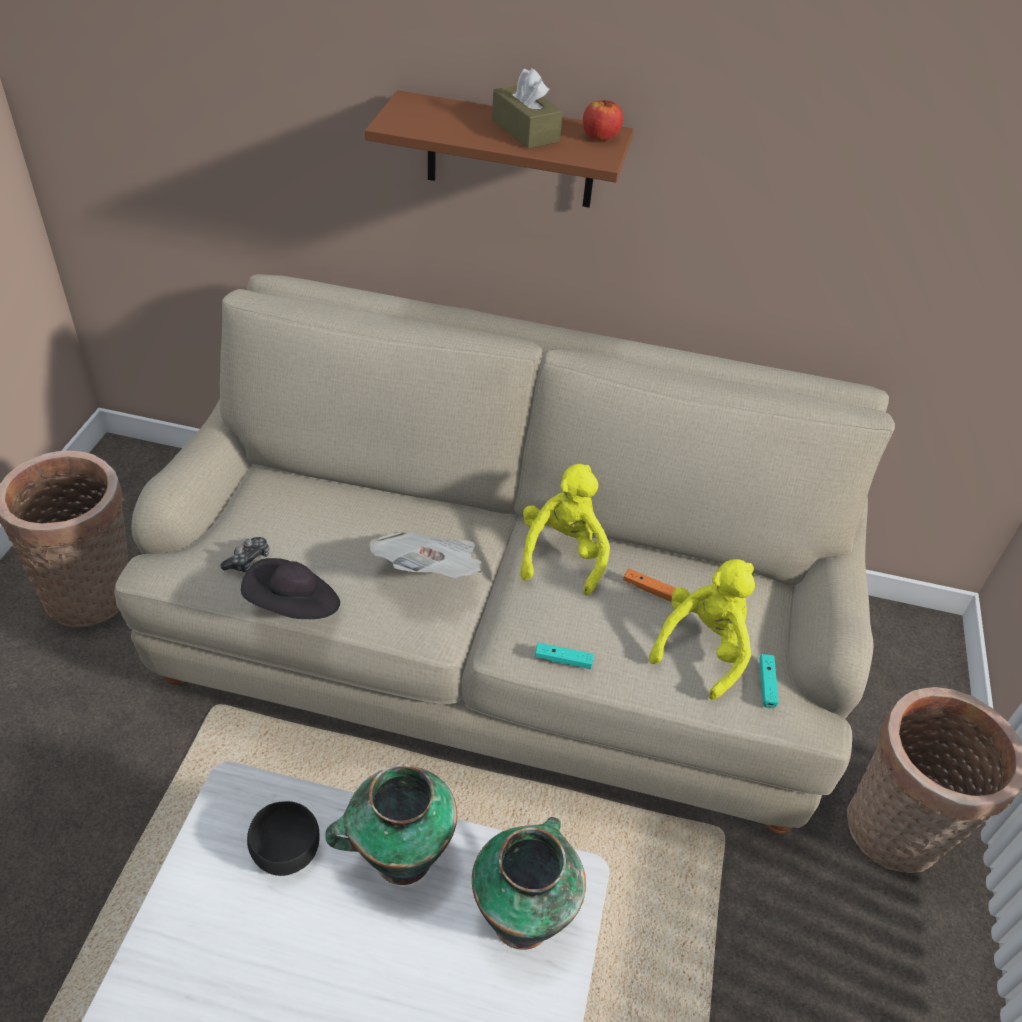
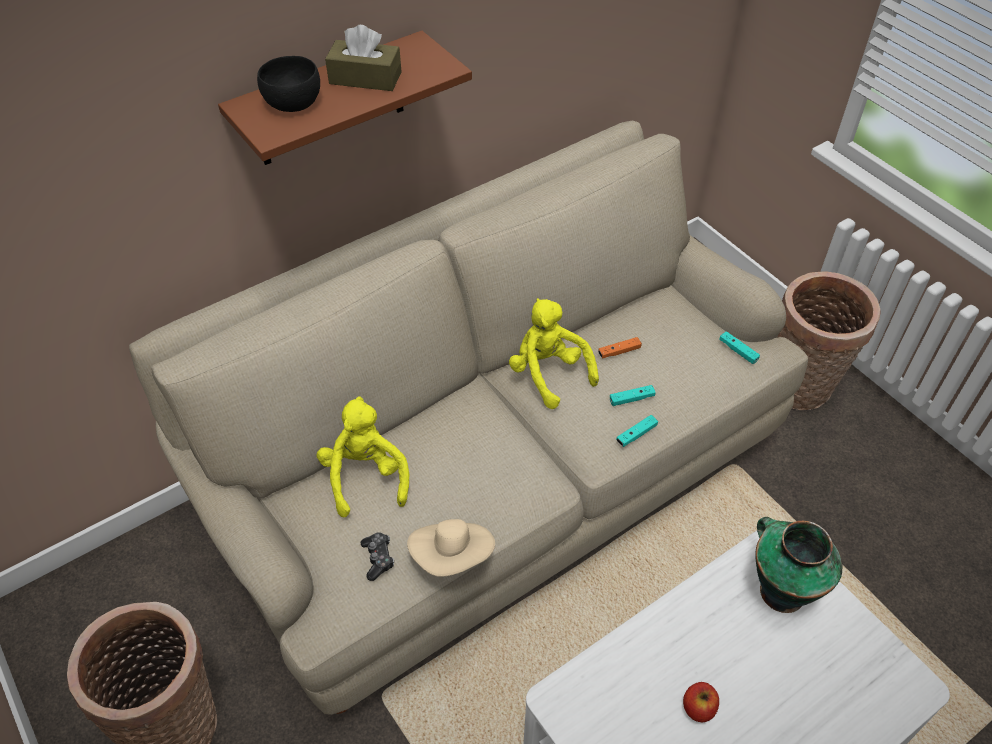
camera: 45 degrees left, 5 degrees up
(286, 850) = (633, 695): black bowl -> black bowl (292, 103)
(294, 606) = (453, 556): black hat -> beige hat
(399, 858) = (690, 631): vase -> none
(431, 573) = (496, 455): newspaper -> none
(600, 137) = (416, 50): apple -> apple (698, 708)
(602, 631) = (631, 399): none -> turquoise game controller
(703, 648) = (687, 360): yellow plush toy -> yellow plush toy (365, 476)

